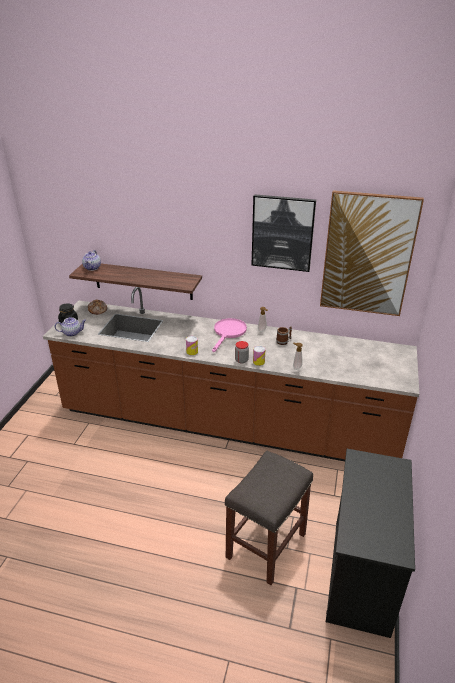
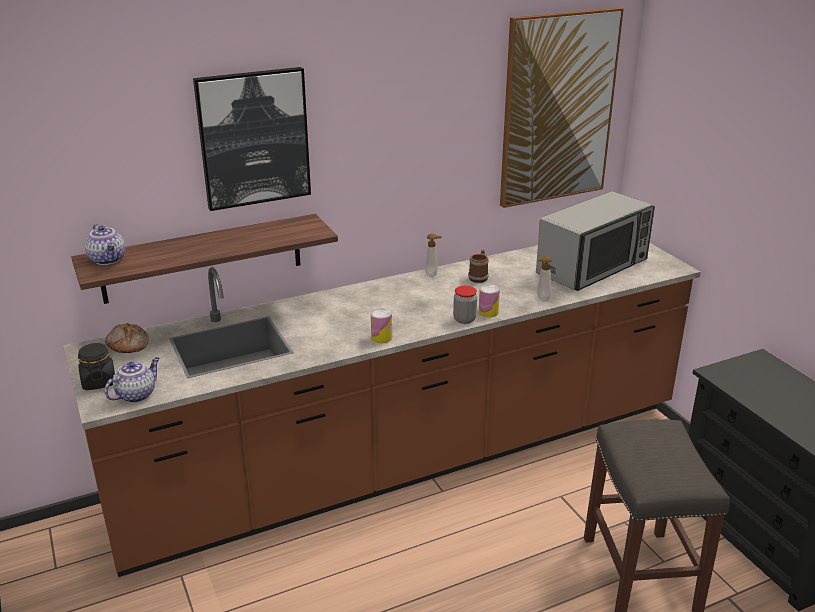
camera: 40 degrees left, 5 degrees down
(228, 333) = (393, 295): pink frying pan -> none
(282, 233) = (443, 102): picture -> picture (253, 138)
(355, 362) = (593, 267): none -> microwave

